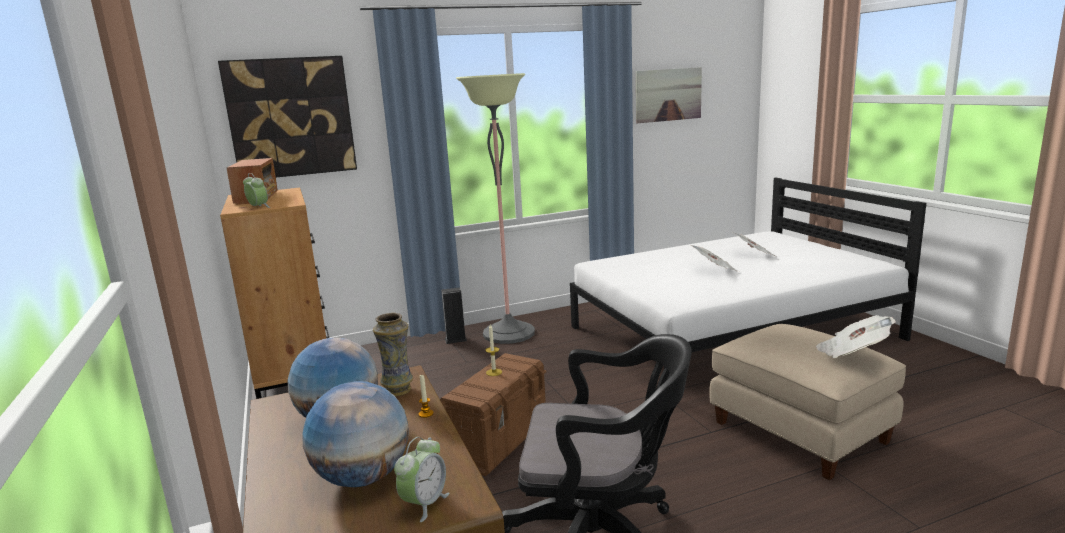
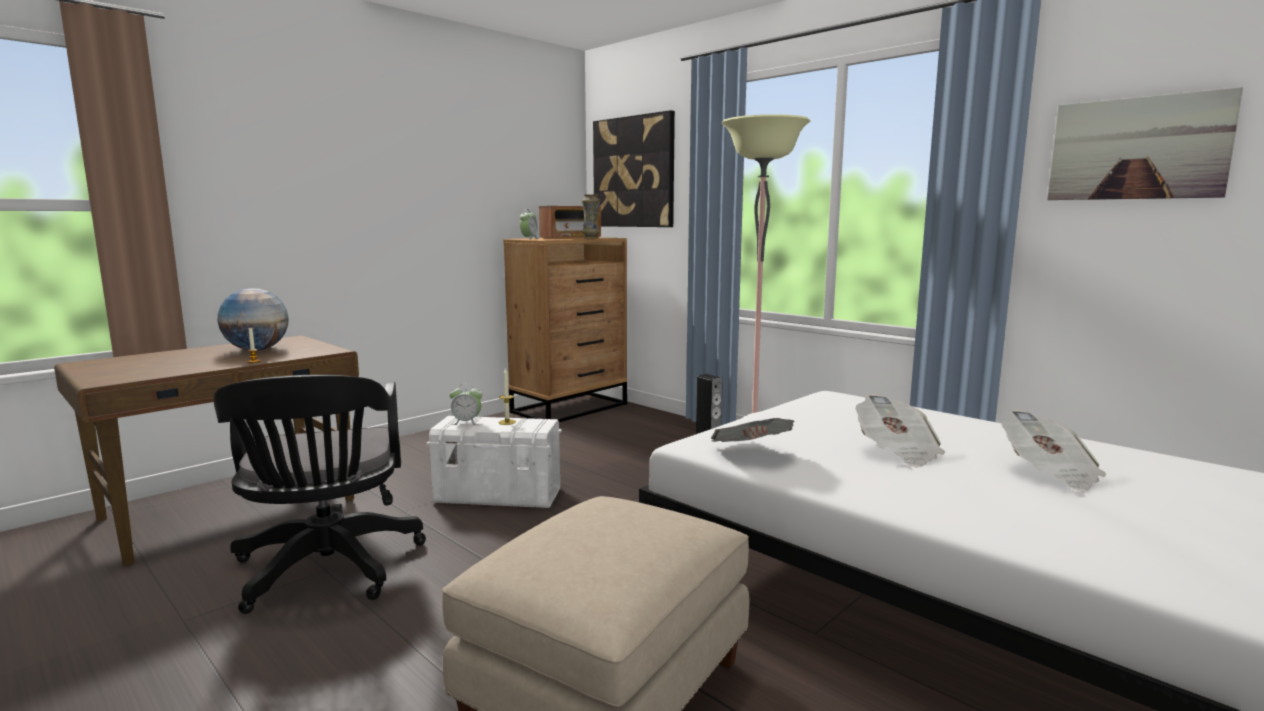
camera: 65 degrees right, 5 degrees down
(363, 477) = (163, 363): globe -> none
(398, 390) = (303, 352): vase -> vase (591, 238)
(424, 504) = (111, 375): alarm clock -> alarm clock (467, 422)
(499, 441) = (499, 496): brown storage box -> white storage box
(852, 353) = (574, 570): newspaper -> newspaper (750, 453)

